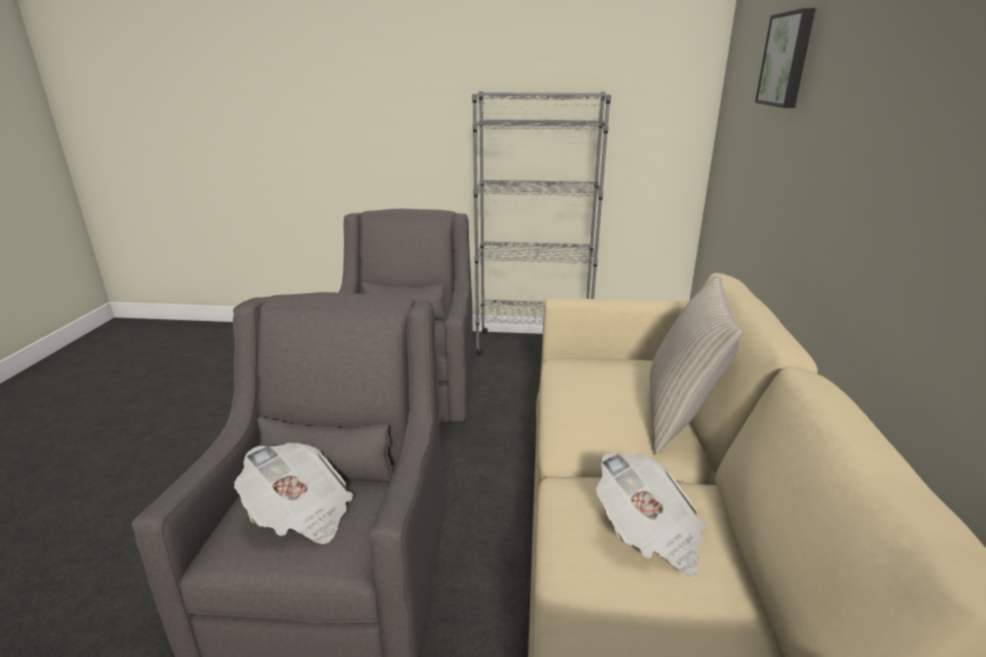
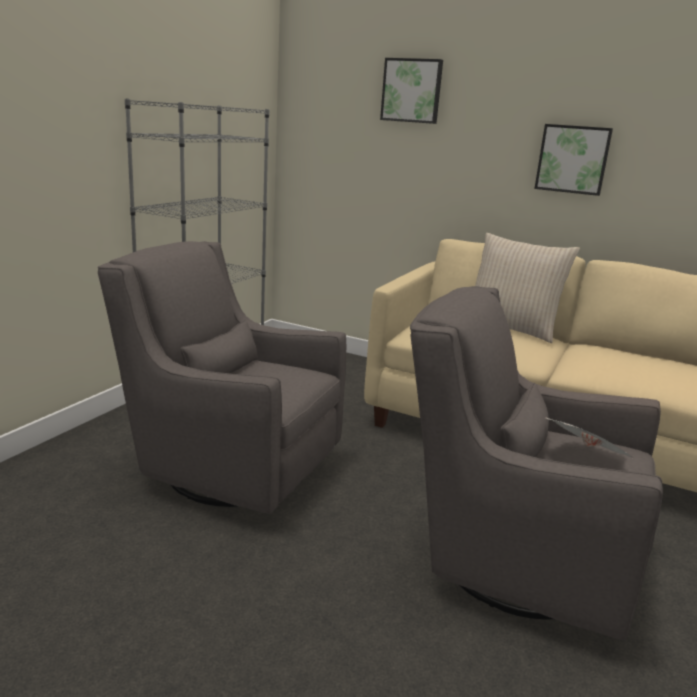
camera: 70 degrees left, 5 degrees down
(649, 534) = (625, 363): newspaper -> none
(897, 179) = (573, 159): none -> picture

